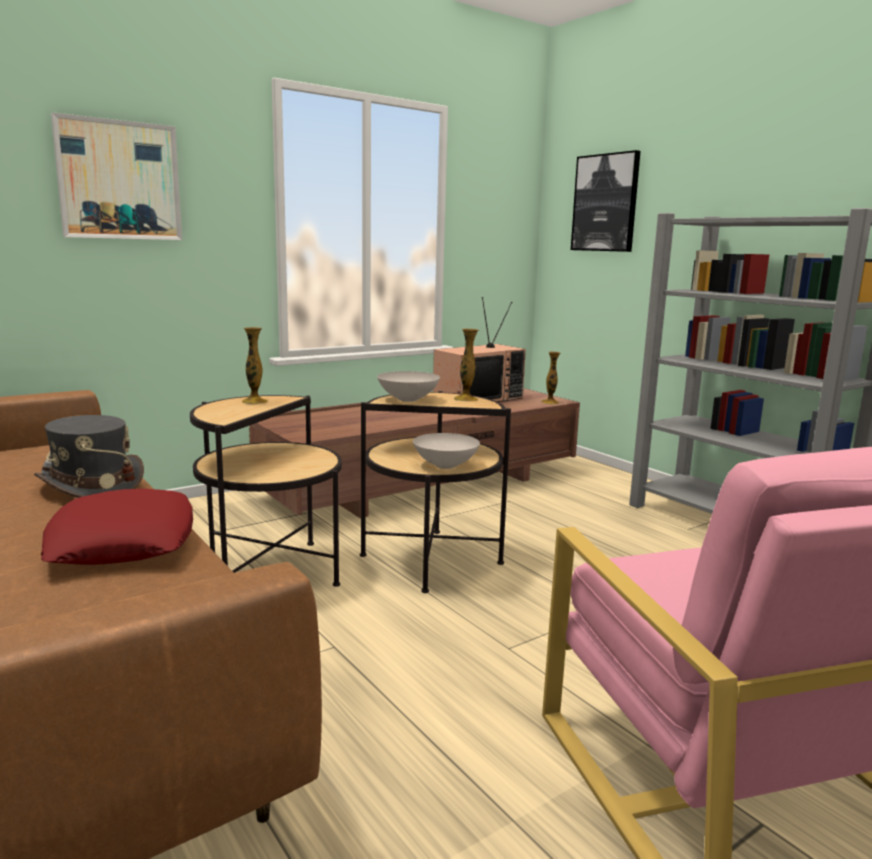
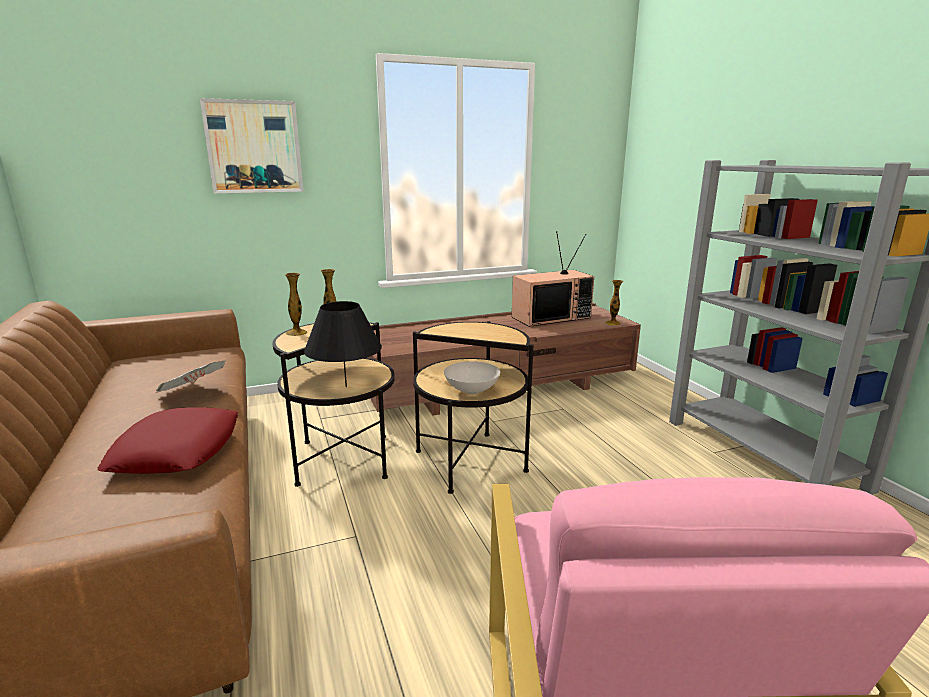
camera: 15 degrees right, 5 degrees up
(91, 486) = (193, 394): grey hat -> newspaper
(289, 470) = (346, 386): none -> black table lamp
(408, 400) = (453, 330): white bowl -> none
(466, 399) = (502, 332): vase -> vase (296, 333)
(605, 203) = (678, 144): picture -> none

